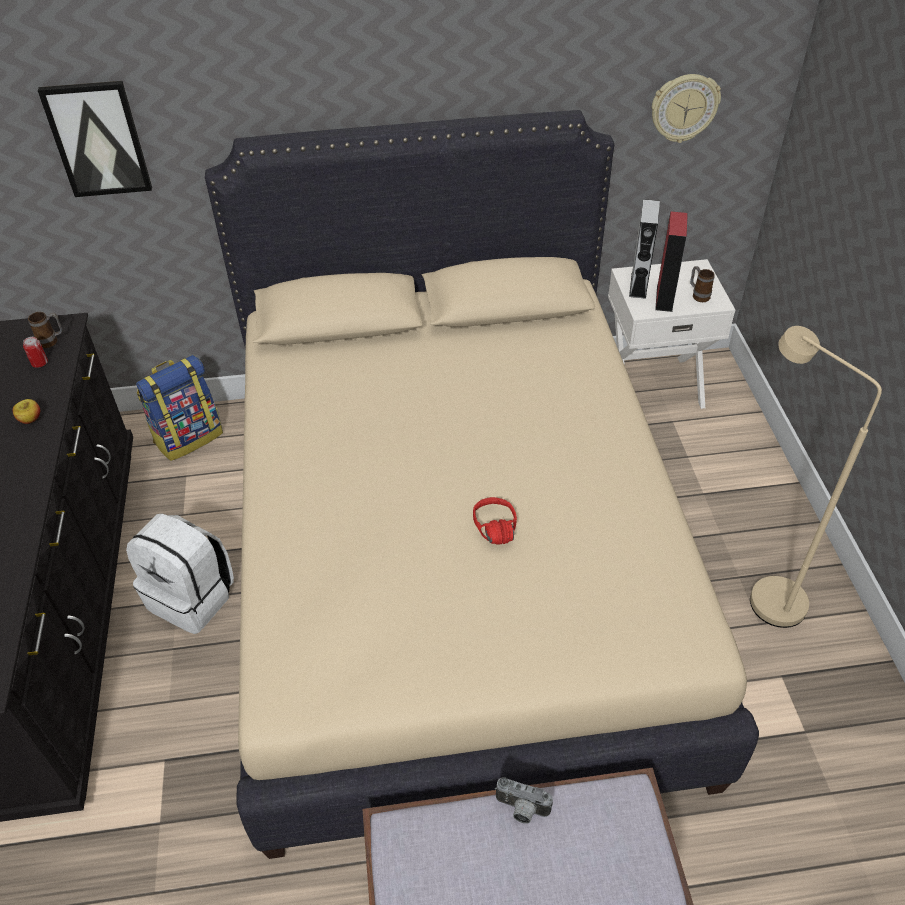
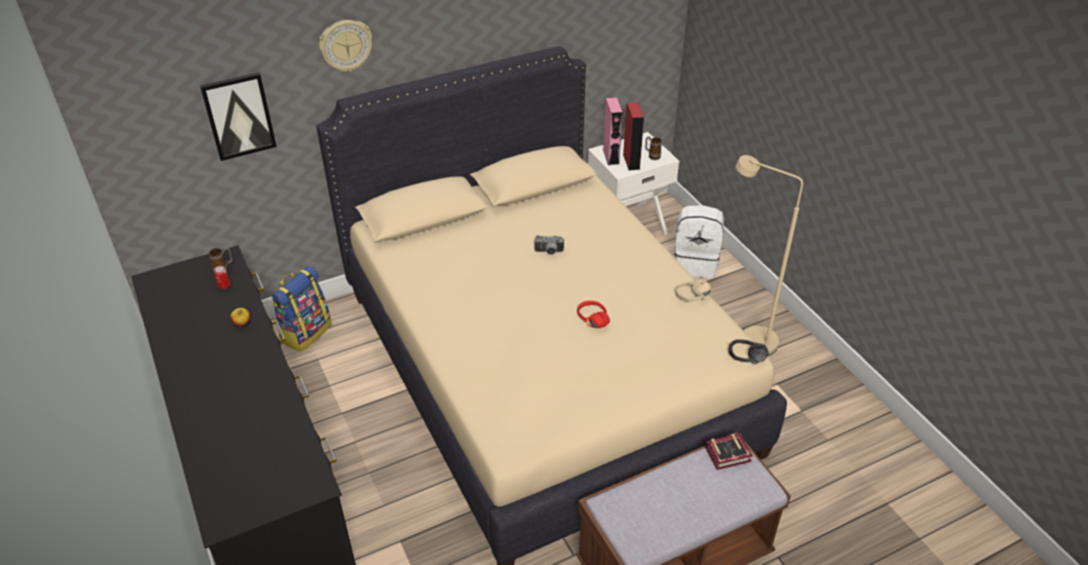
camera: 20 degrees left, 5 degrees down
(193, 597) = (366, 437): white backpack -> white backpack (695, 263)
(521, 810) = (674, 471): camera -> camera (549, 252)
(621, 808) = (730, 455): none -> book
(638, 285) = (611, 156): grey speaker -> pink speaker
(662, 534) = (695, 299): none -> beige headphones
(684, 108) = (622, 34): wall clock -> wall clock (345, 45)
(701, 660) = (747, 361): none -> black headphones

